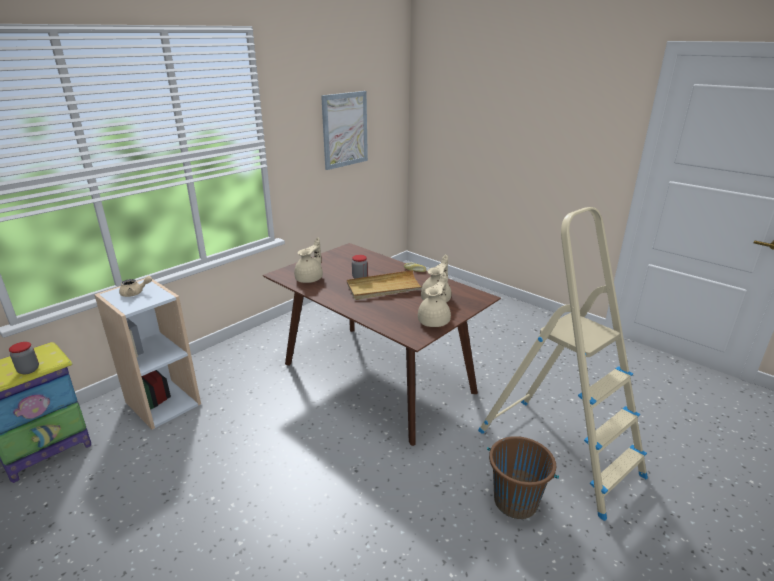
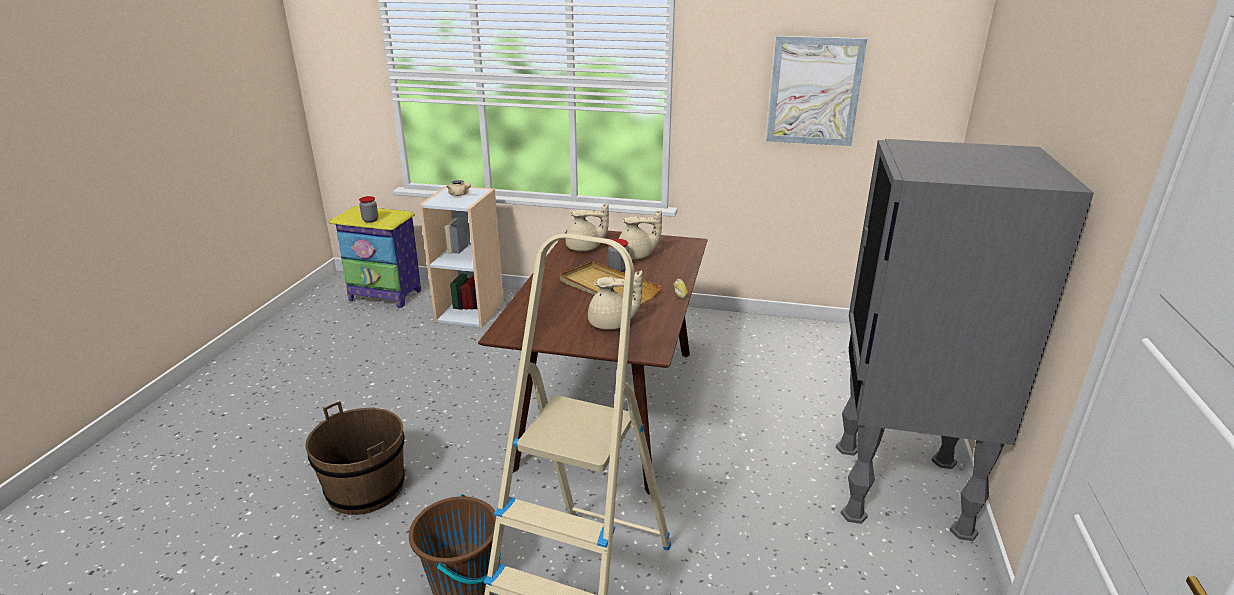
camera: 60 degrees right, 0 degrees up
(374, 535) = (366, 489): none -> brown bucket
(435, 321) = (554, 336): beige teapot -> beige teapot (636, 256)
(520, 319) = (898, 488): none -> grey cabinet

